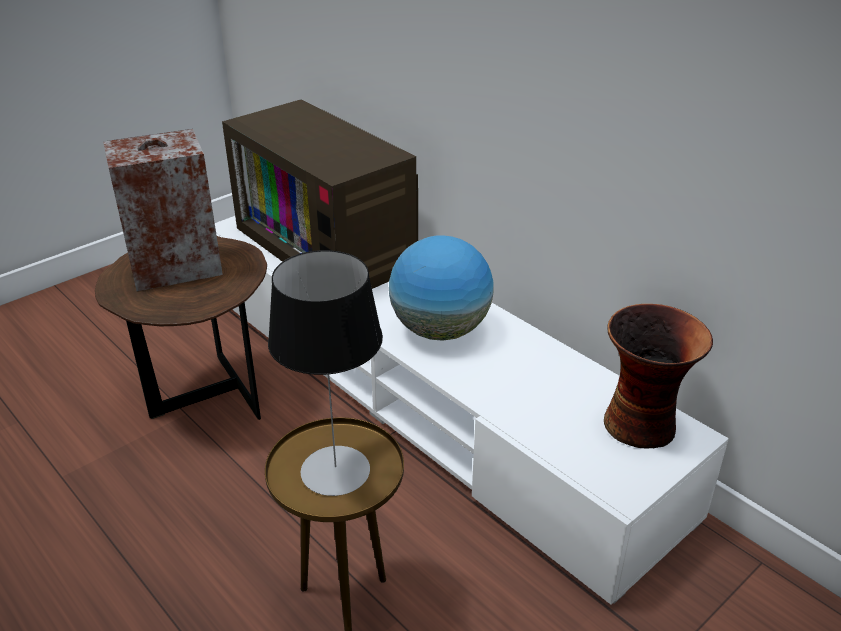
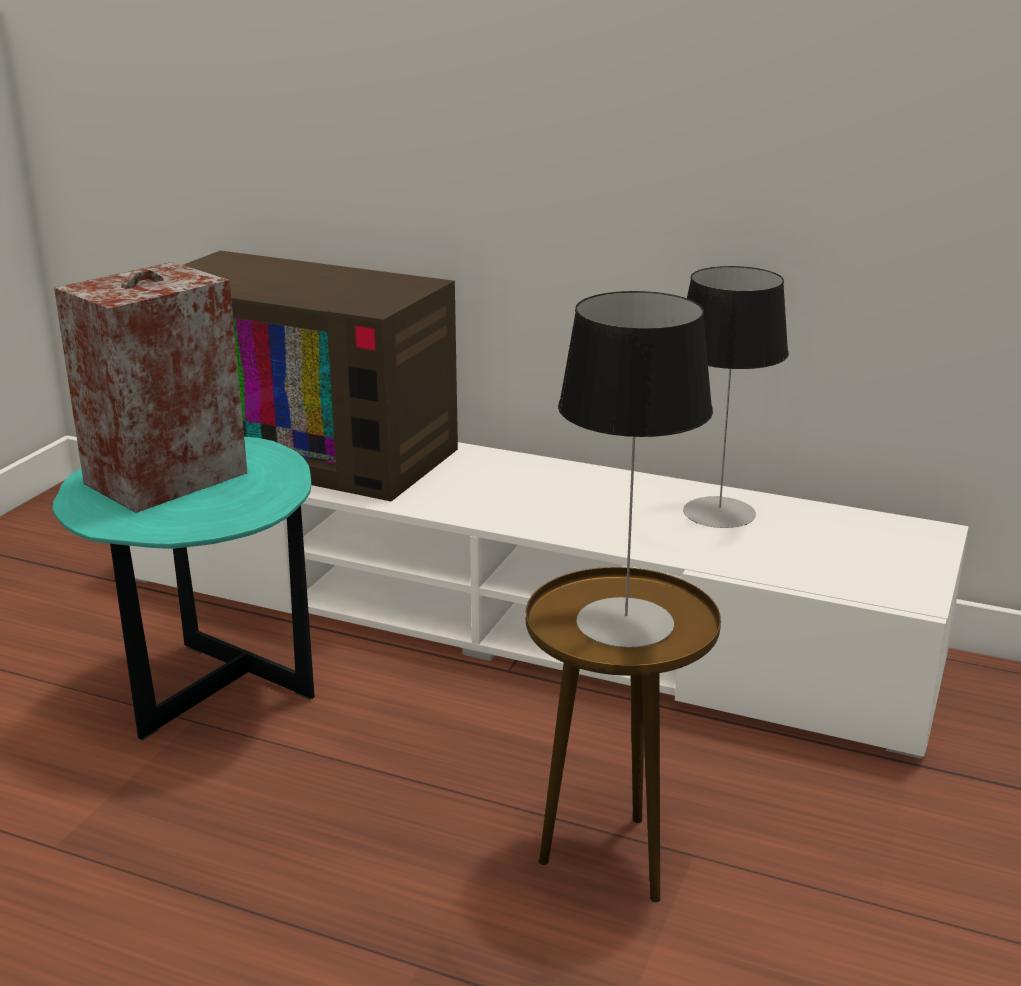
camera: 25 degrees left, 10 degrees down
(206, 400) = (211, 698): brown side table -> turquoise side table
(440, 330) = (552, 501): globe -> none
(545, 372) = (719, 513): none -> table lamp
(642, 425) = (872, 535): vase -> none

